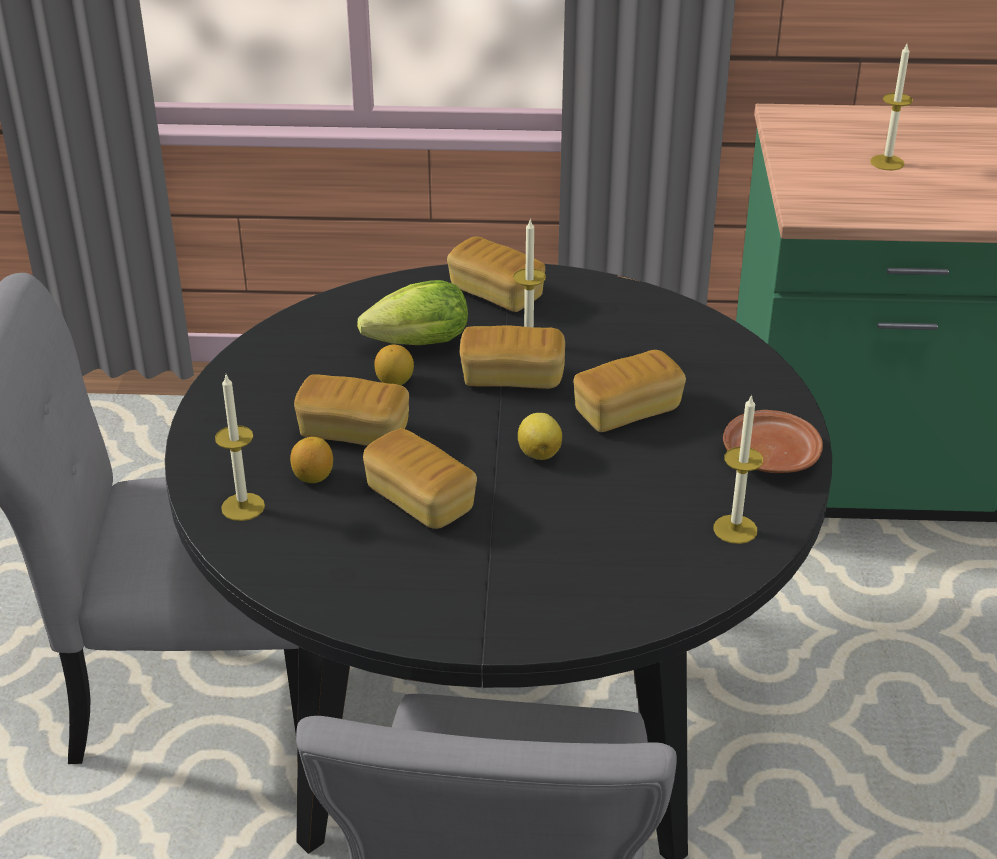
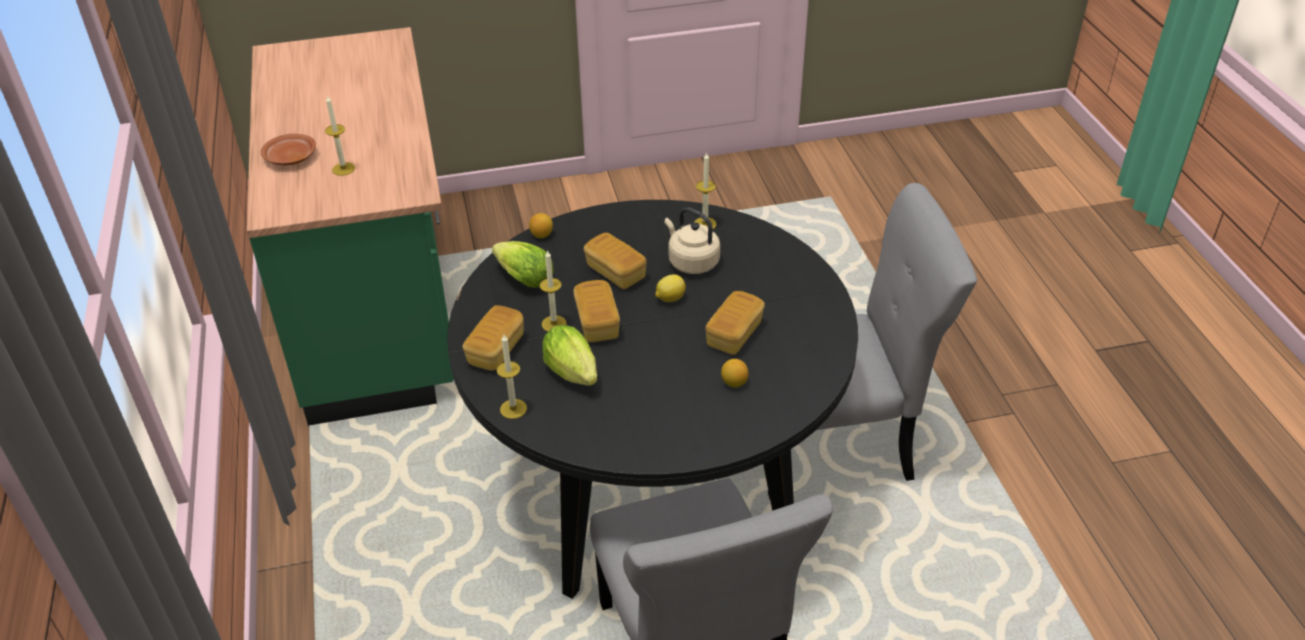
camera: 105 degrees left, 5 degrees up
(243, 507) = (776, 405): candle -> candle (513, 409)
(353, 432) = (682, 378): bread -> none
(395, 382) = (621, 373): lemon -> lemon (541, 235)
(627, 492) = (691, 262): none -> beige kettle
(646, 328) = (522, 278): none -> lettuce
(769, 456) = (638, 219): brown plate -> brown plate (290, 158)

